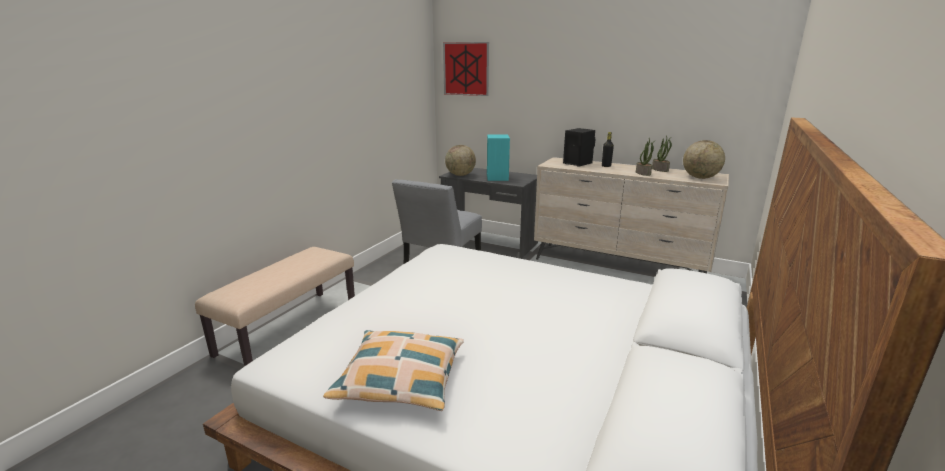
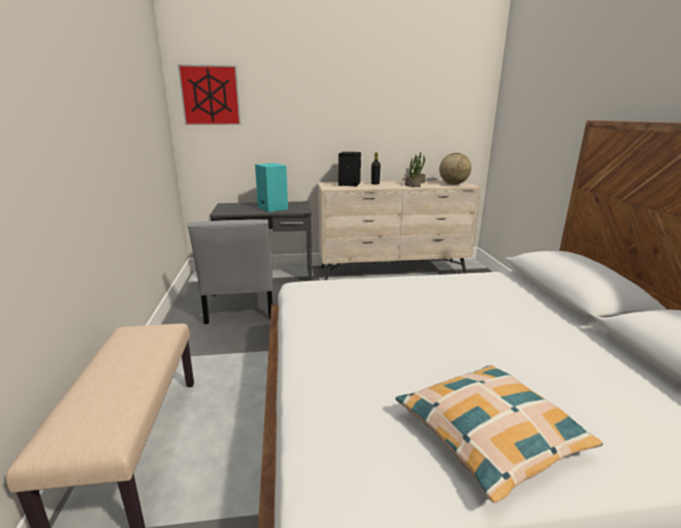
camera: 35 degrees left, 0 degrees up
(460, 175) = (232, 211): globe -> none

